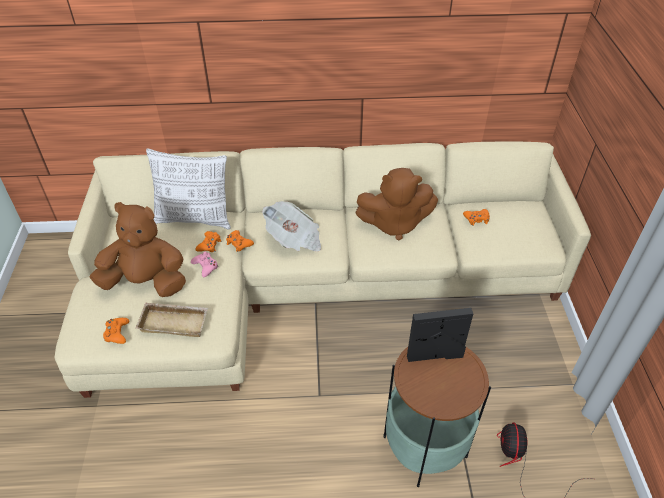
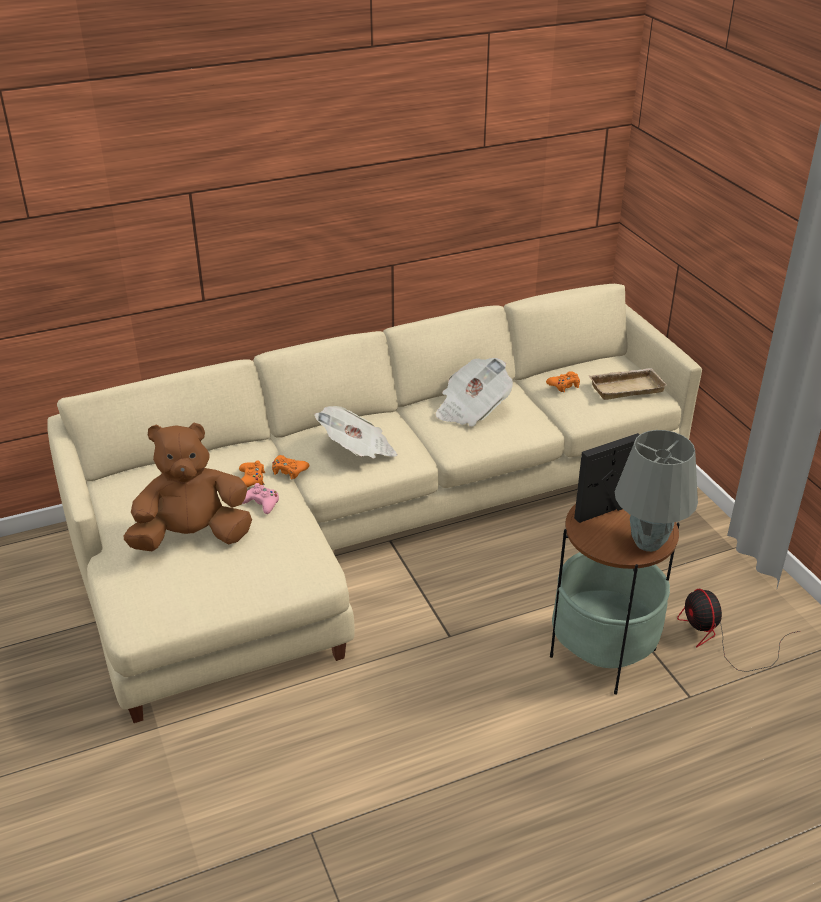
camera: 20 degrees left, 10 degrees down
(117, 333) = (188, 599): orange game controller -> none
(175, 322) = (259, 568): beige tray -> beige tray (626, 387)
(194, 218) = (212, 457): pillow -> none
(394, 223) = (471, 409): brown plush toy -> newspaper
(455, 399) = (648, 542): none -> grey table lamp

